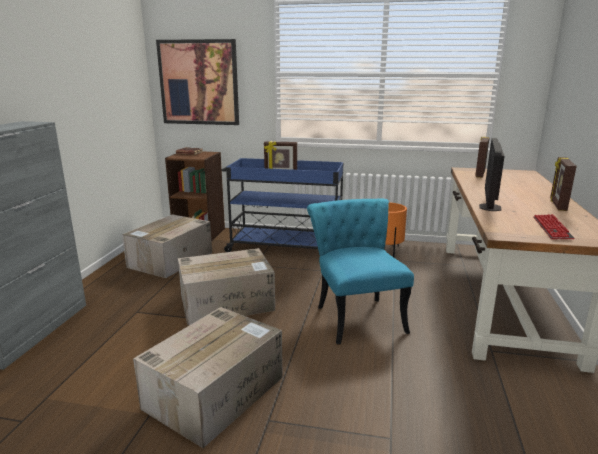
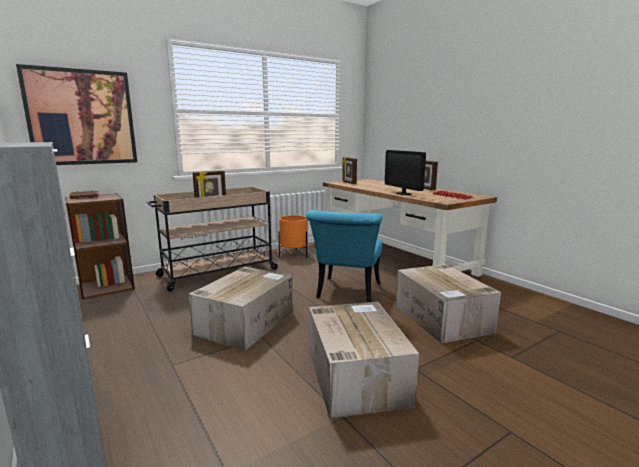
camera: 45 degrees left, 5 degrees down
(170, 260) = (119, 316): cardboard box -> cardboard box (443, 319)
(285, 247) = (217, 273): blue cart -> beige cart
(356, 315) = (347, 293): turquoise chair -> turquoise chair turned 105 degrees counterclockwise

